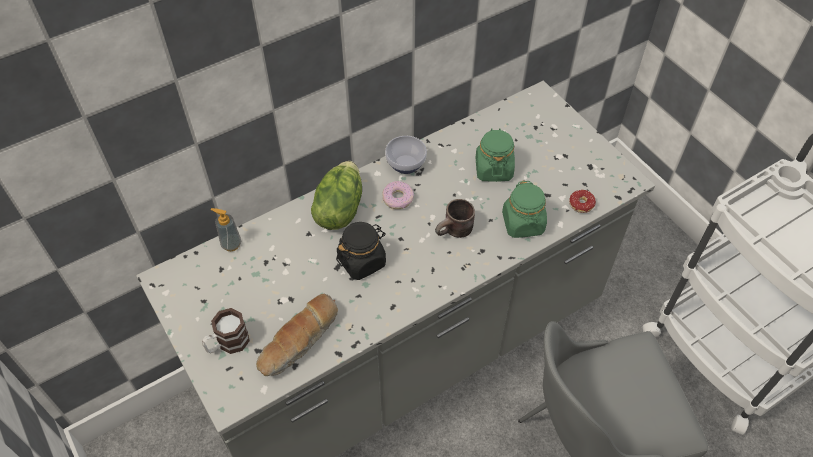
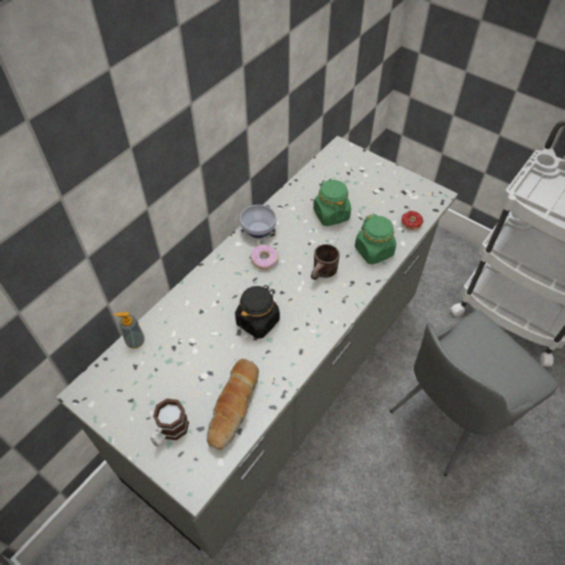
camera: 20 degrees left, 0 degrees up
(339, 209) = (218, 283): lettuce -> none

